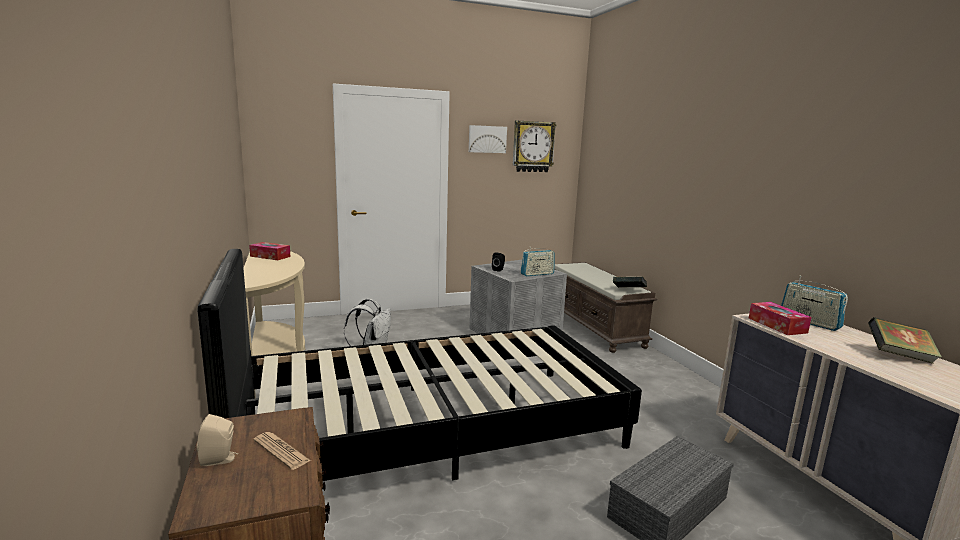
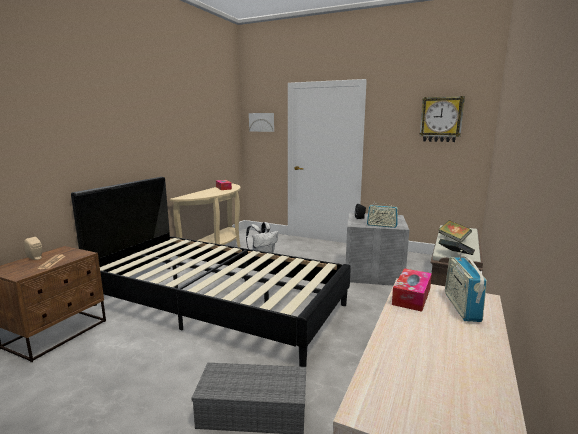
camera: 45 degrees right, 0 degrees up
(487, 139) = (397, 114): picture -> picture (262, 122)
(899, 356) = (458, 364): book -> book (453, 239)

